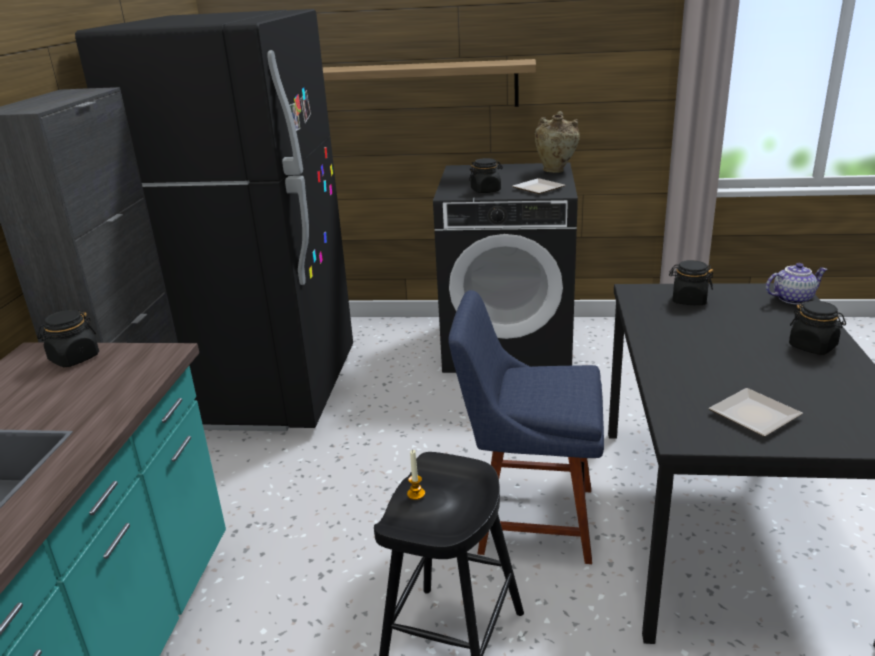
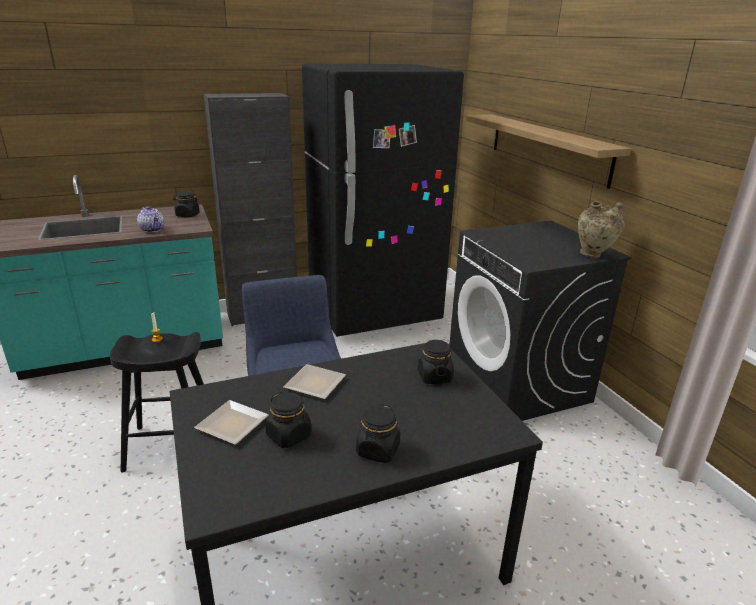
camera: 60 degrees right, 0 degrees up
(486, 190) = (502, 241): black jar -> black jar (289, 436)
(538, 188) = (532, 256): plate -> plate (317, 384)
(792, 298) = (488, 434): teapot -> teapot (153, 230)

